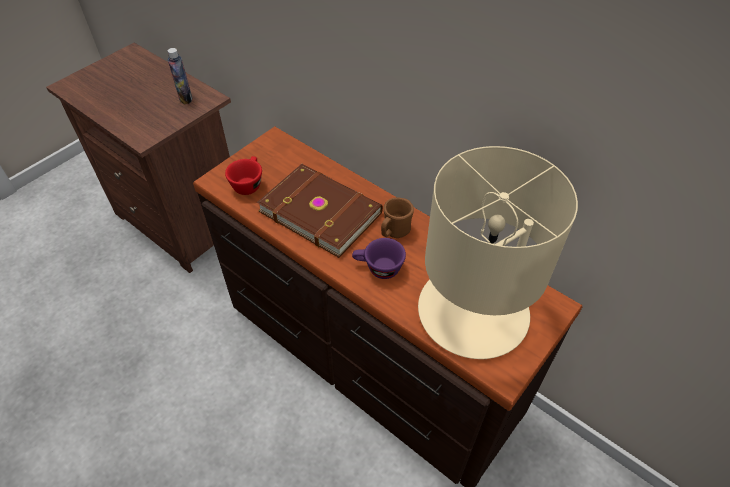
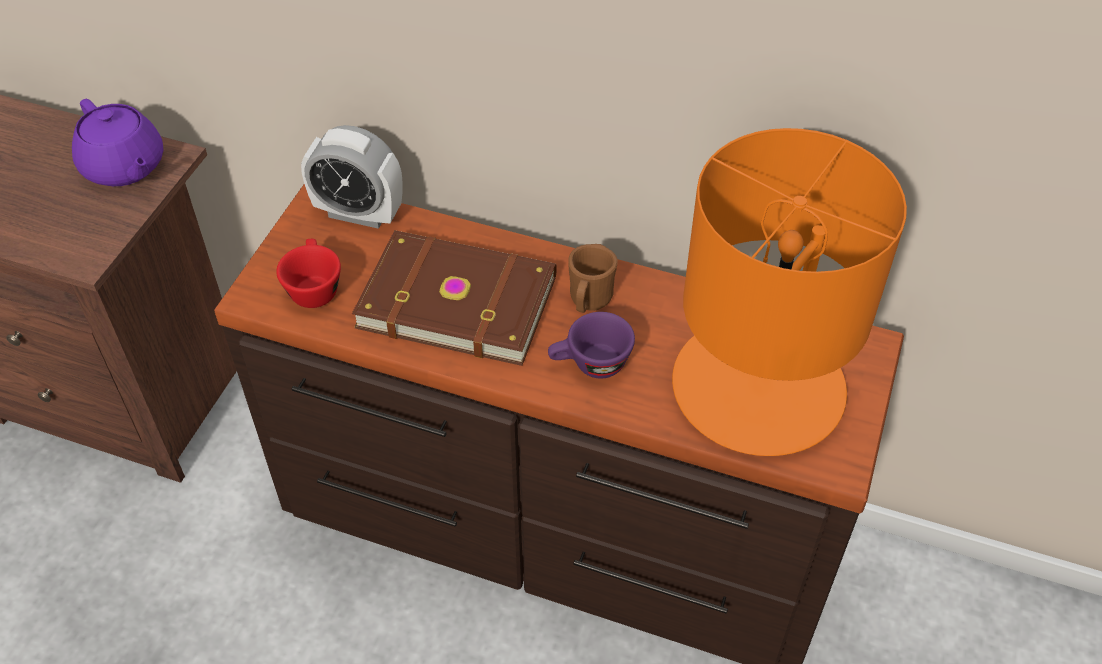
camera: 20 degrees left, 0 degrees up
(185, 98) = (124, 167): bottle -> purple teapot
(291, 151) = (358, 213): none -> alarm clock
(474, 311) = (759, 386): beige table lamp -> orange table lamp

